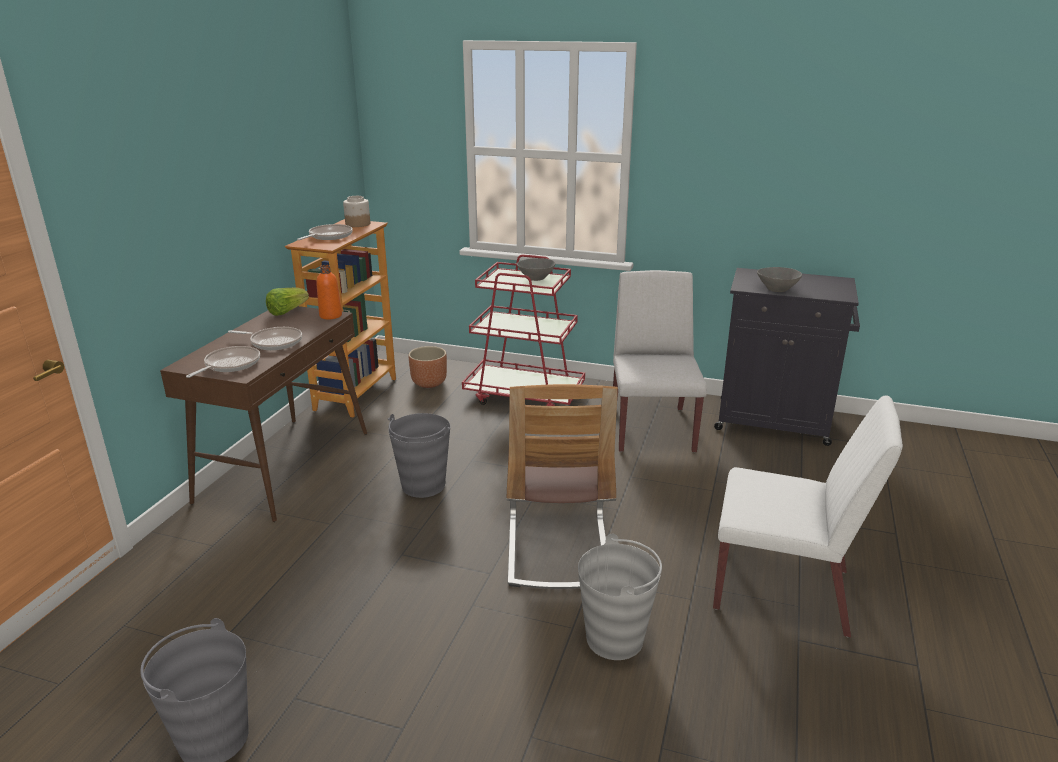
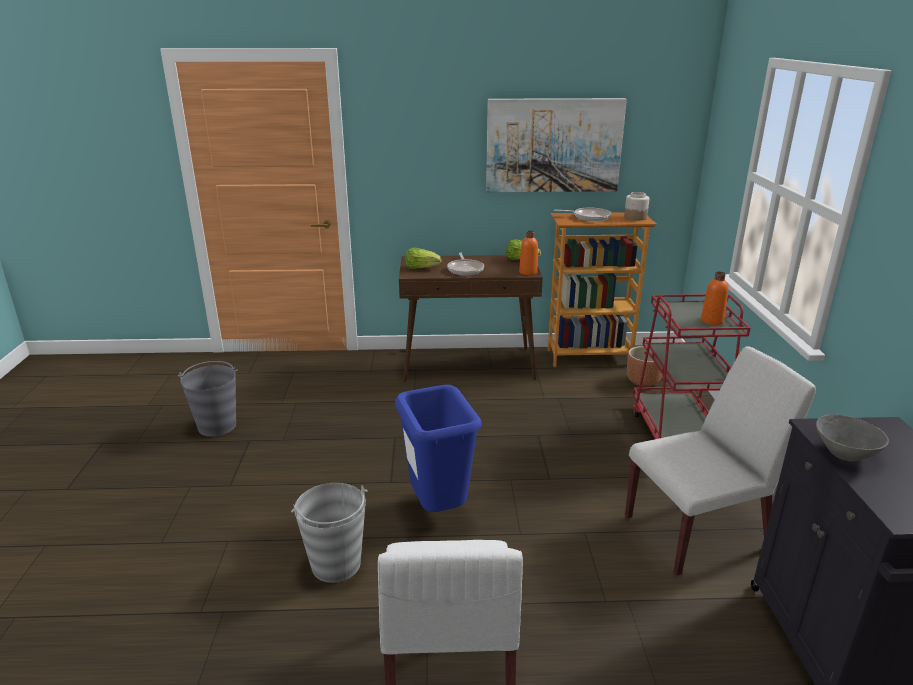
camera: 70 degrees right, 0 degrees up
(230, 365) = (421, 268): frying pan -> lettuce
(266, 163) = (553, 145): none -> picture
(423, 485) = (484, 422): grey bucket -> none
(535, 278) = (712, 321): grey bowl -> orange bottle
(557, 549) = (438, 509): chair -> blue trash can

